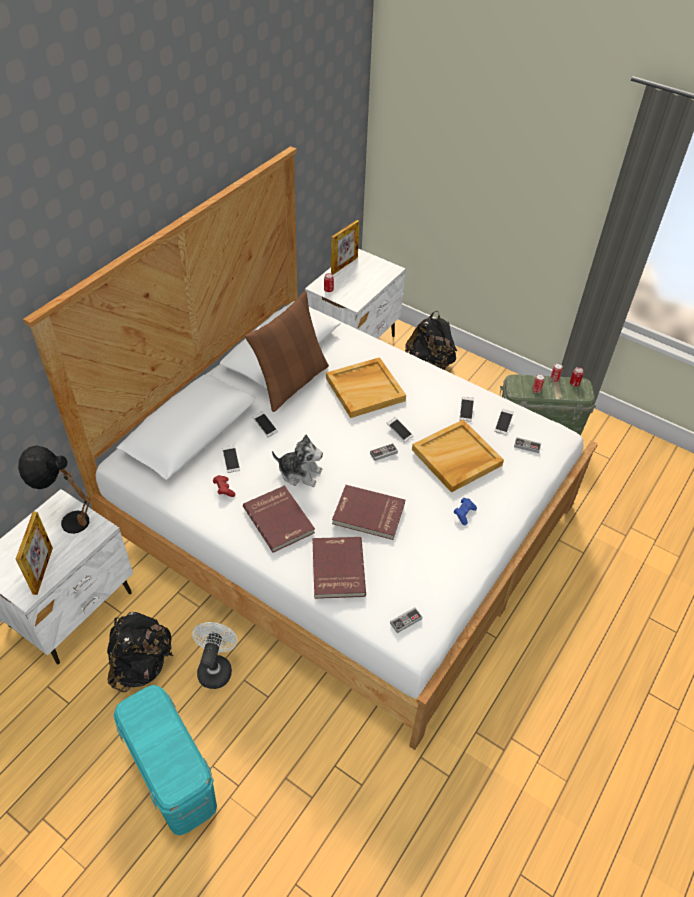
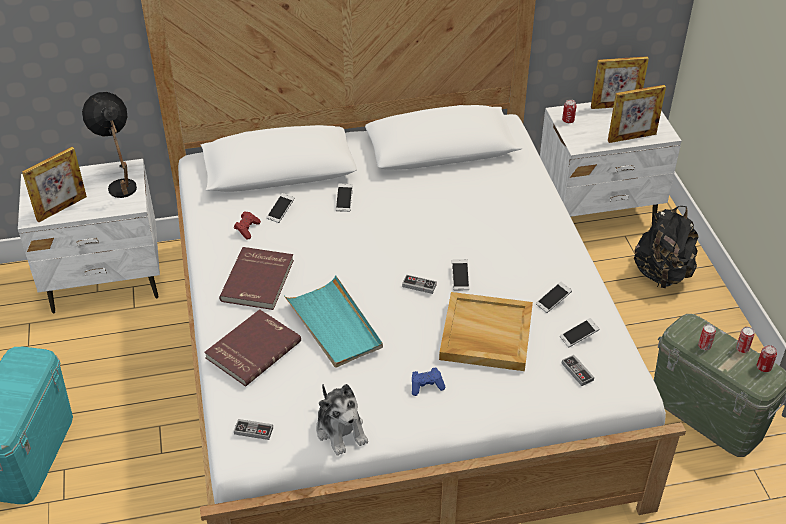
camera: 45 degrees right, 5 degrees down
(142, 665) = (103, 356): black backpack -> none
(216, 667) = (151, 400): white fan -> none
(291, 383) = (415, 178): brown pillow -> none
(300, 473) = (323, 255): plush toy -> plush toy (341, 430)
(365, 389) = (477, 222): beige tray -> none
(368, 514) = (334, 325): red book -> turquoise tray
(377, 281) = (632, 137): none -> picture frame

